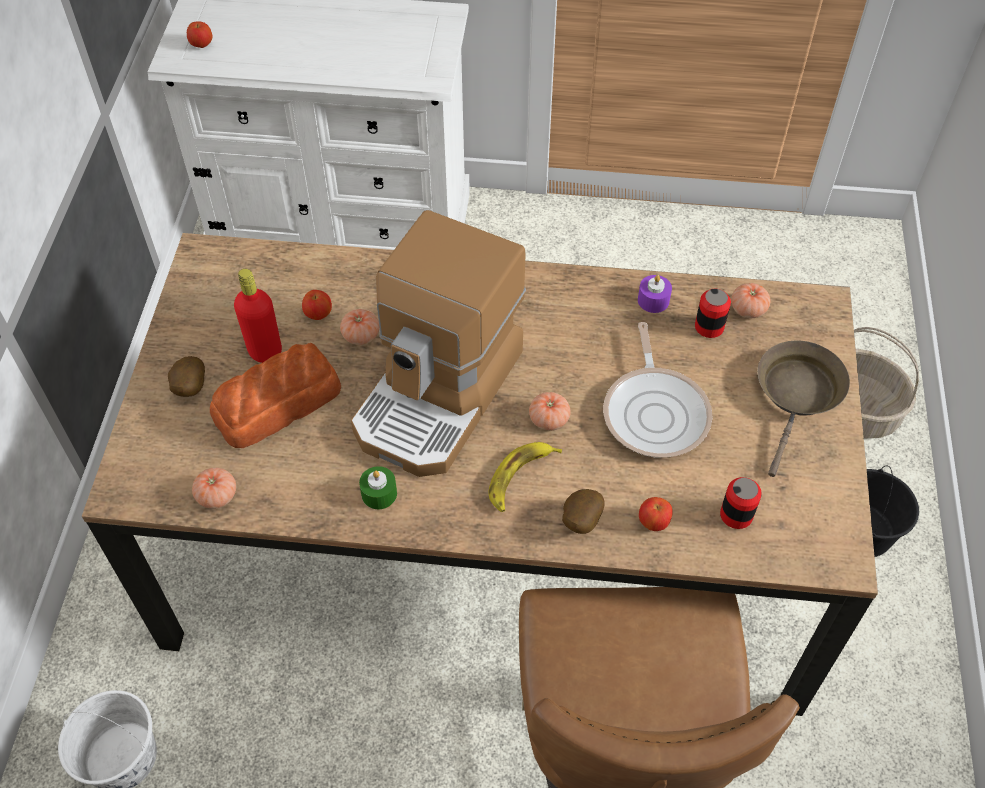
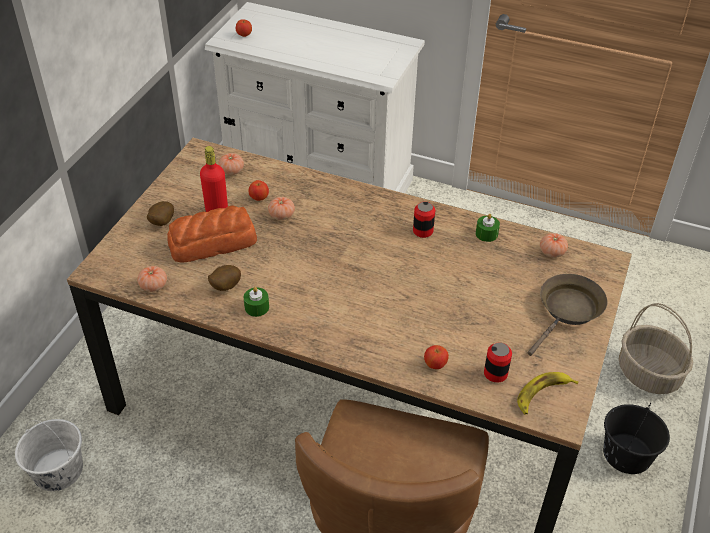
camera: 15 degrees right, 10 degrees down
(440, 394) = (319, 259): coffee machine -> none
(520, 478) = (353, 318): banana -> banana (542, 395)
(549, 419) = (387, 289): tomato -> tomato (231, 171)
(580, 521) = (384, 353): potato -> potato (224, 287)
(653, 300) = (486, 234): purple candle -> green candle
(656, 412) = (462, 300): frying pan -> none
(709, 327) = (520, 257): can -> can (423, 231)

